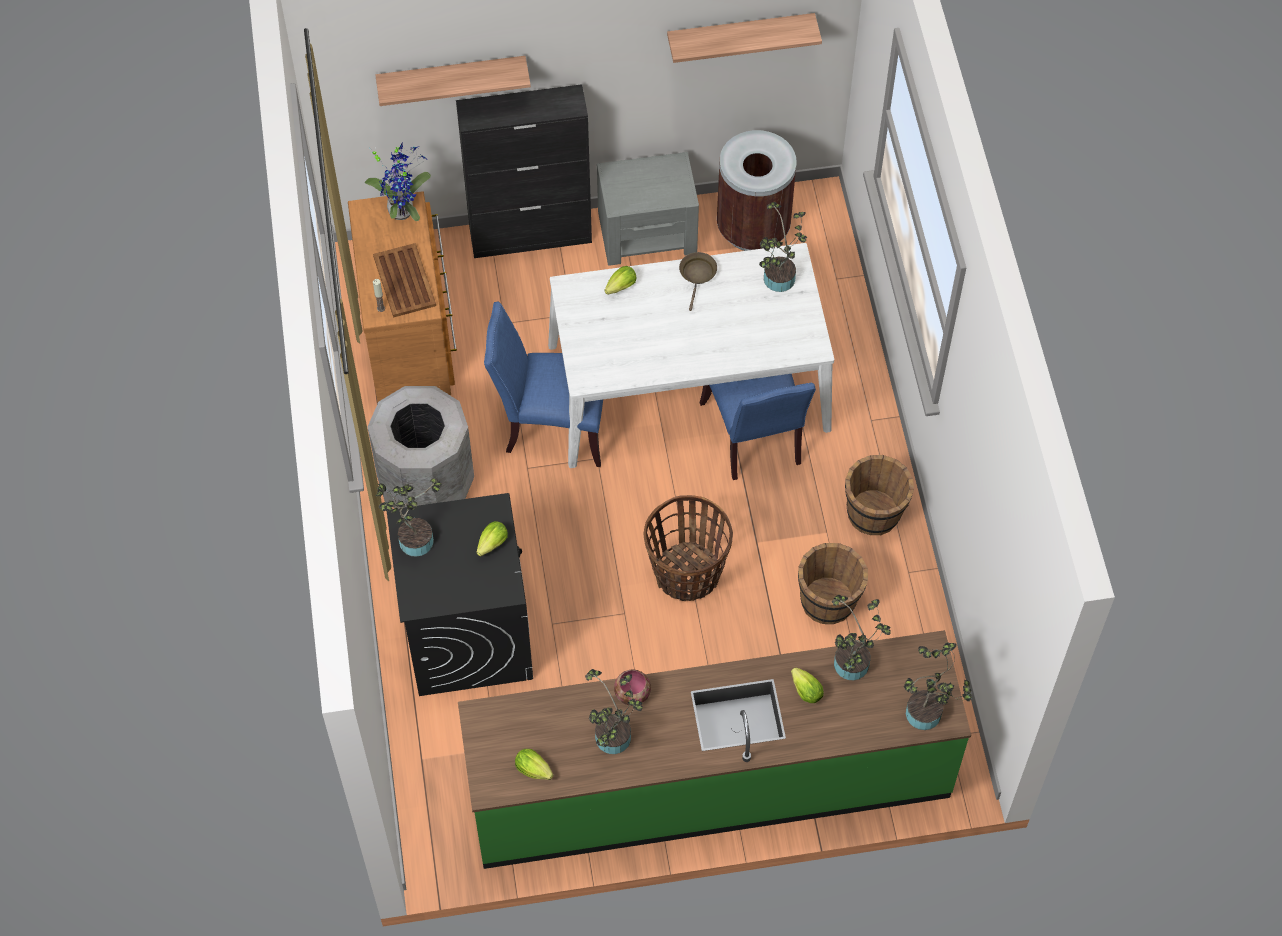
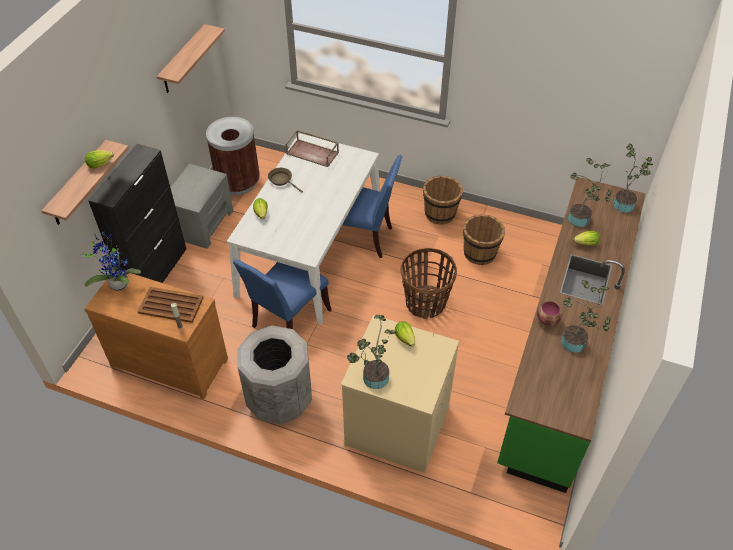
camera: 60 degrees left, 10 degrees down
(468, 633) = (397, 425): black washing machine -> beige washing machine
(535, 771) = (578, 392): lettuce -> lettuce (101, 164)
(777, 281) = (313, 153): potted plant -> brown tray

